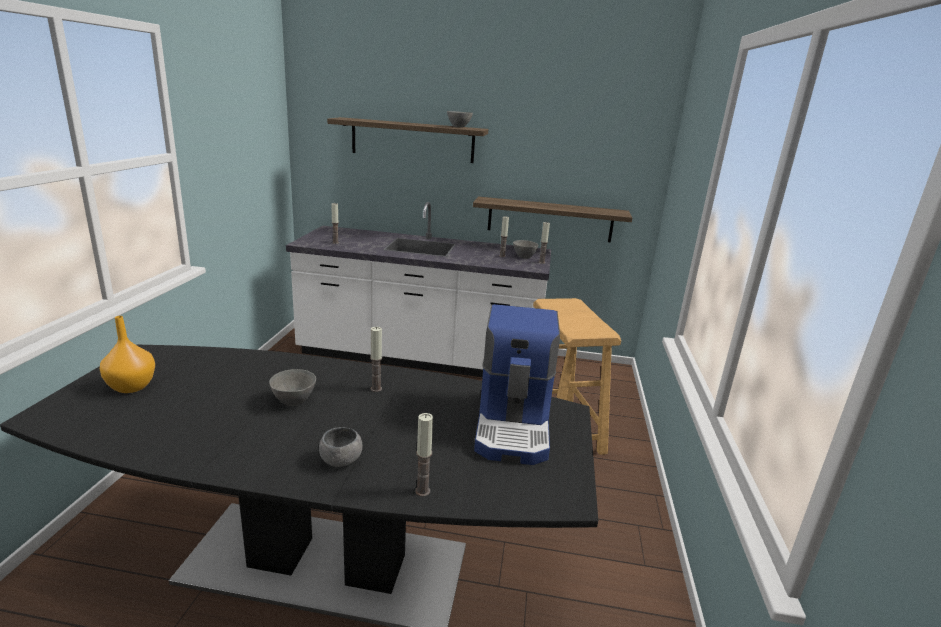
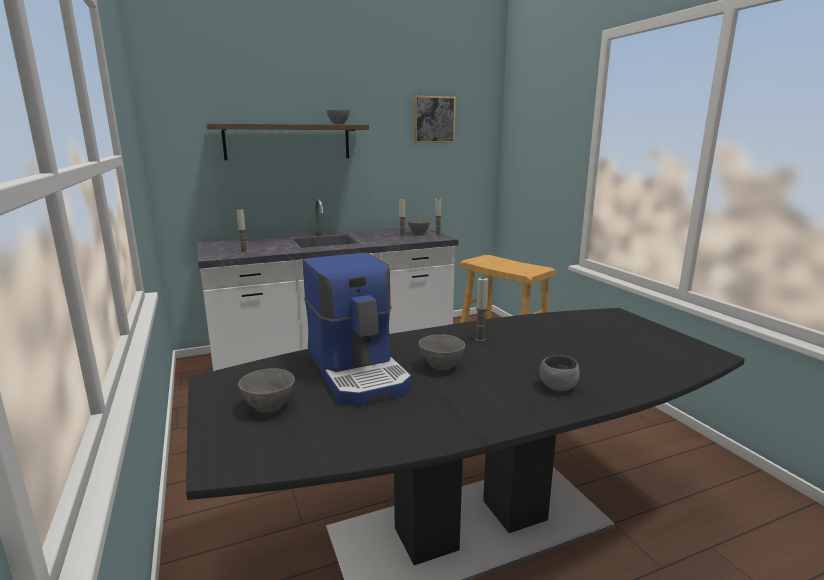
camera: 30 degrees left, 5 degrees down
(132, 387) = (270, 408): orange vase -> grey bowl
(422, 491) = (641, 382): candle -> none
(514, 425) = (606, 330): coffee machine -> coffee machine (359, 372)
(550, 219) = (419, 200): shelf -> none
(580, 128) = (434, 119): none -> picture

